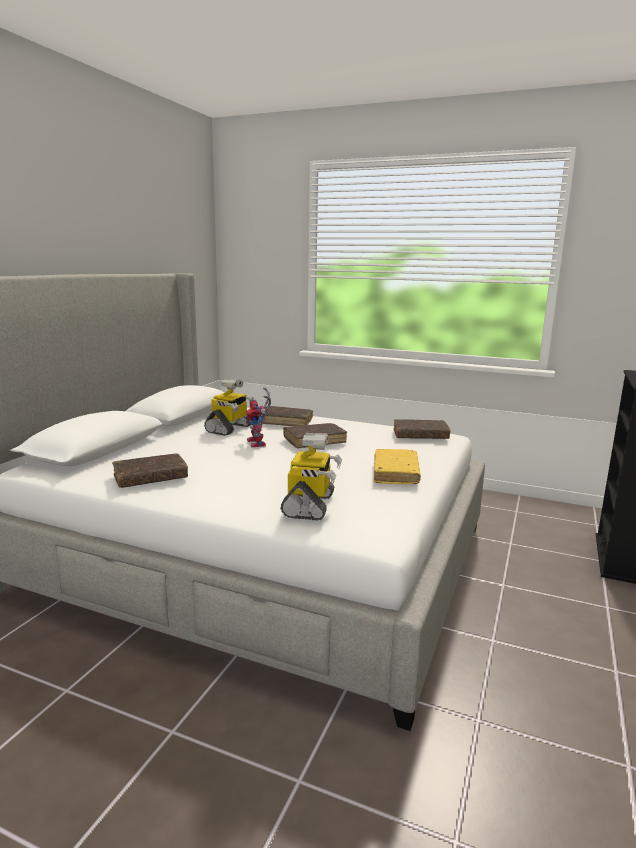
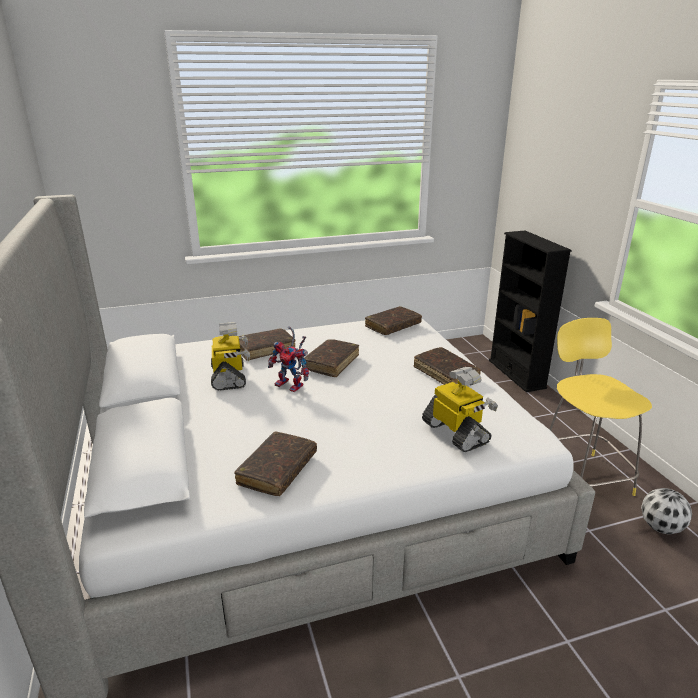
camera: 40 degrees left, 10 degrees up
(395, 473) = (445, 373): yellow book -> brown book
(550, 674) = (582, 476): none -> yellow stool
(587, 776) = (661, 528): none -> football

